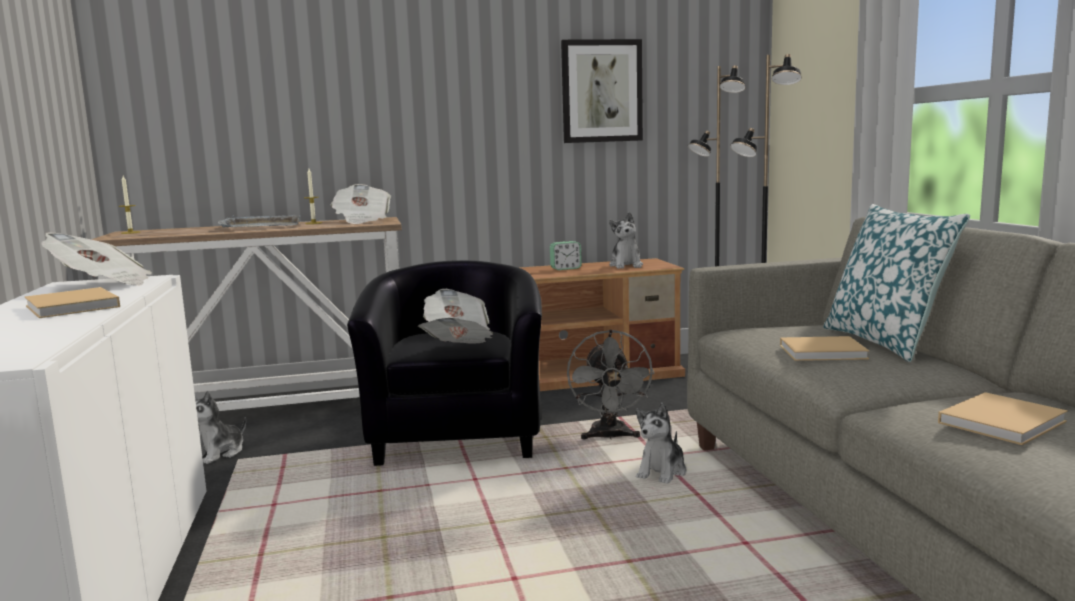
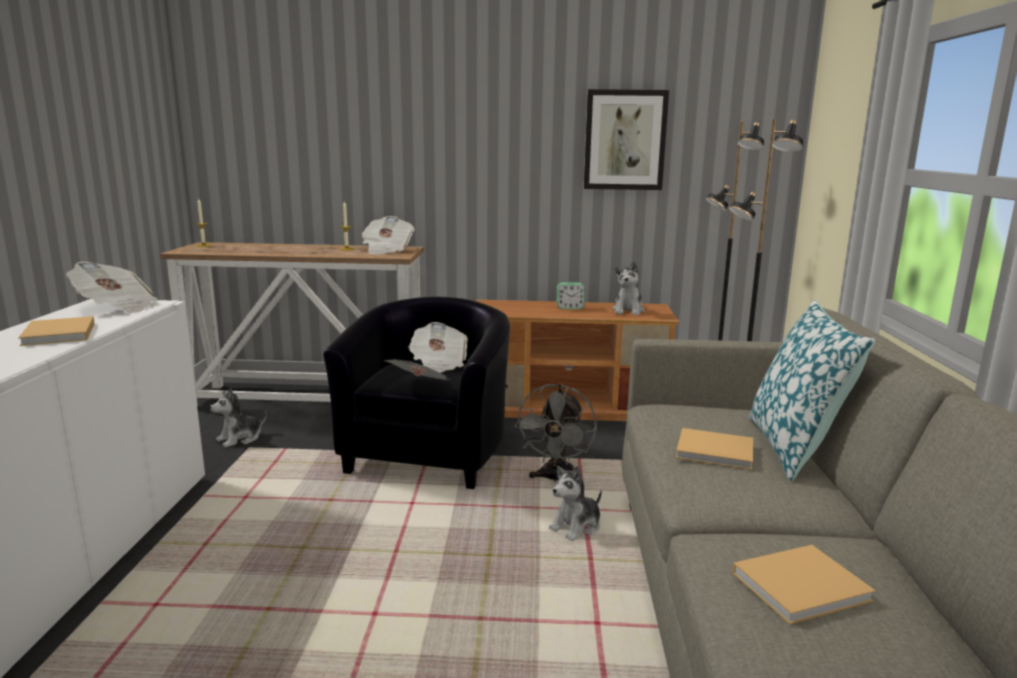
camera: 15 degrees right, 5 degrees up
(261, 226) = (303, 248): grey tray -> none

